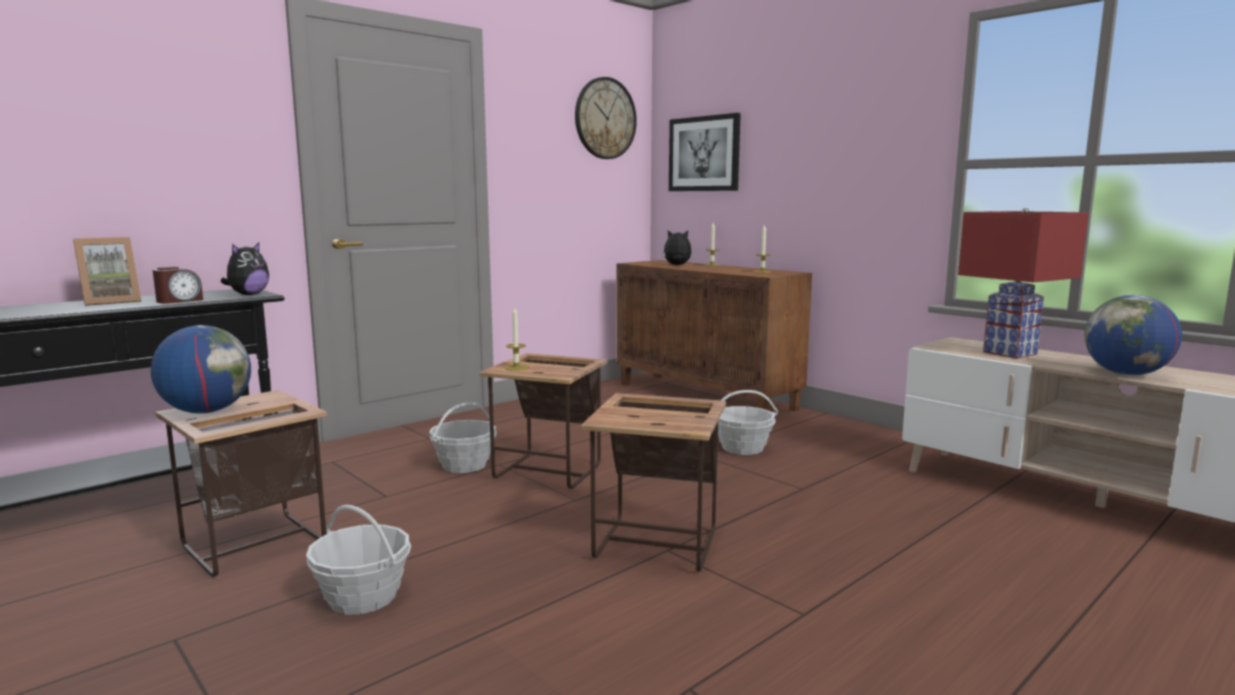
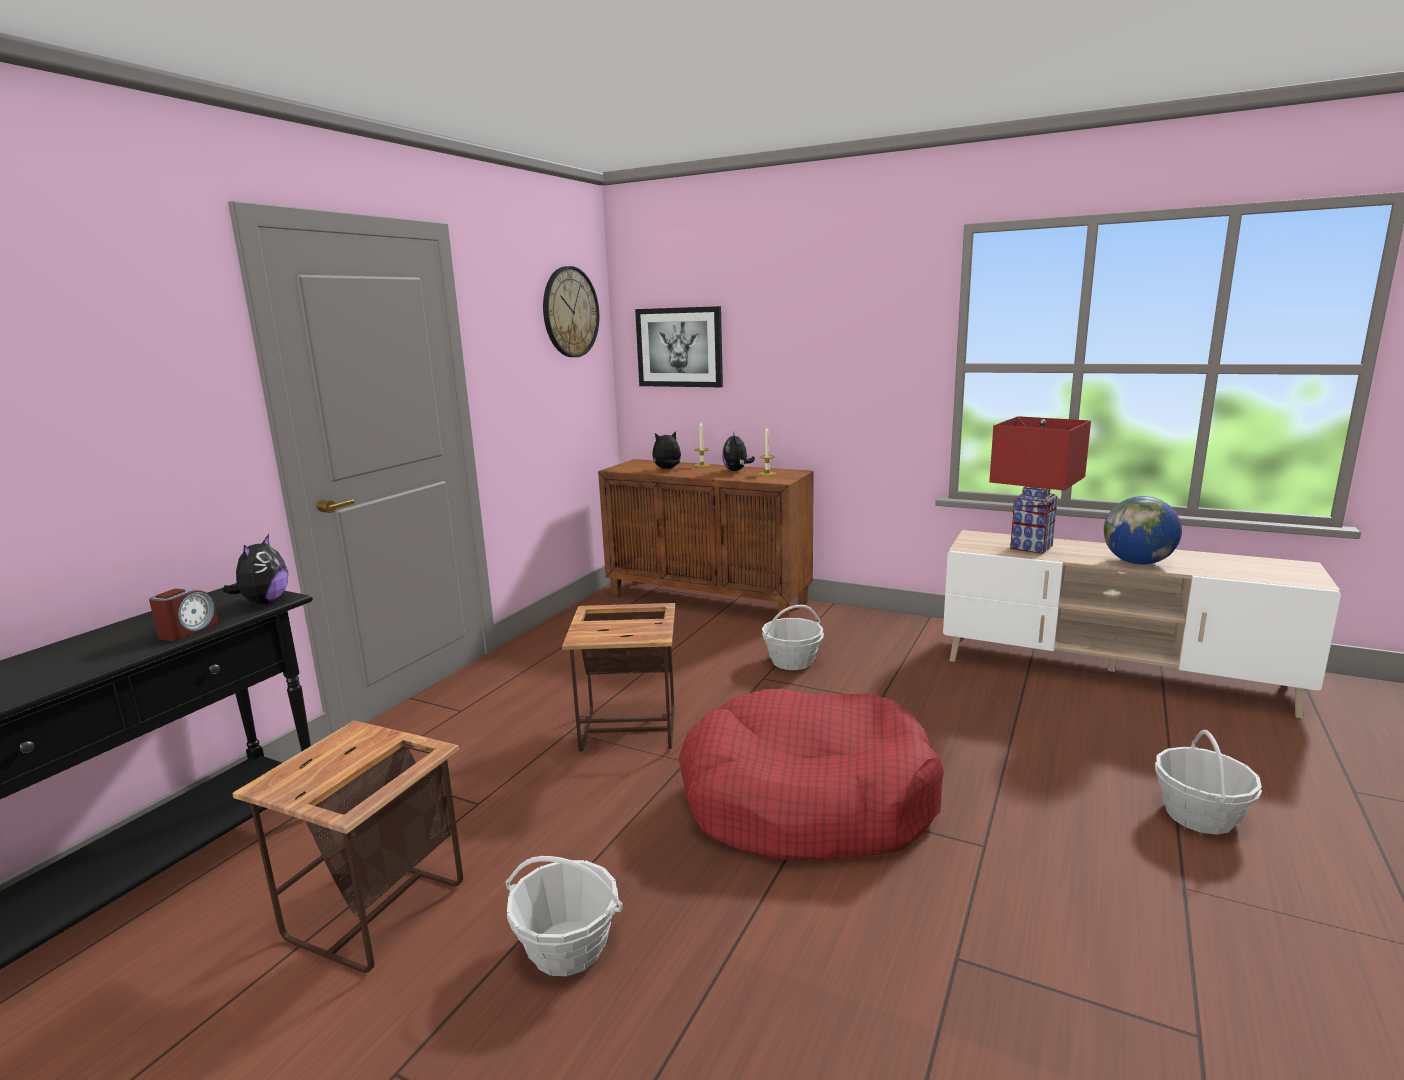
camera: 20 degrees left, 5 degrees up
(110, 302) = (85, 648): picture frame -> none
(207, 411) = (307, 777): globe -> none
(464, 465) = (532, 741): basket -> basket (1199, 815)
(516, 367) = (595, 632): candle -> none
(658, 546) = (807, 800): side table -> red dog bed
(738, 269) = (737, 470): none -> plush toy

